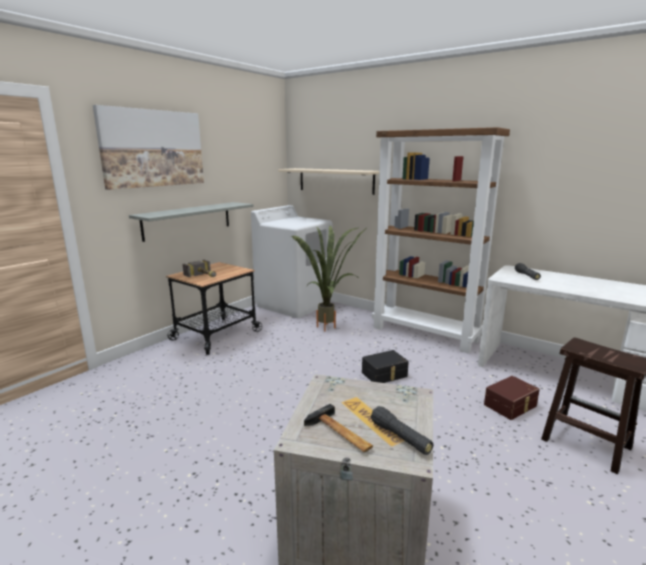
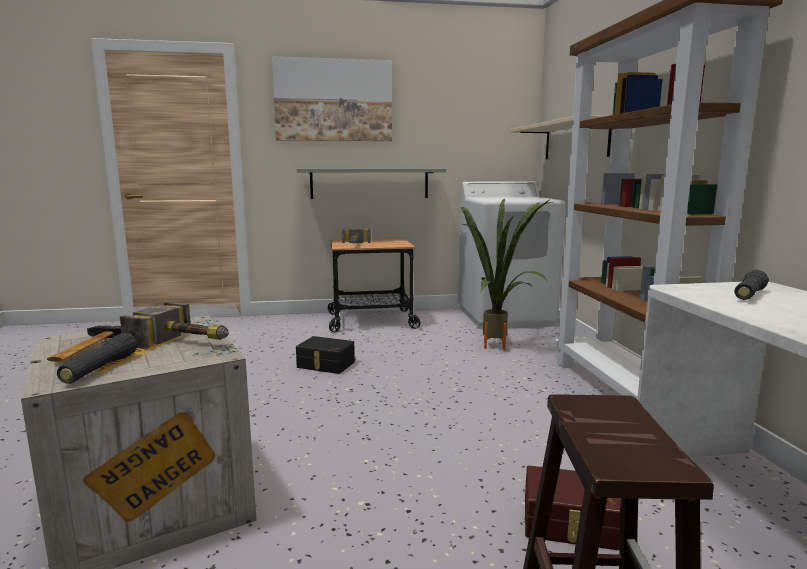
camera: 45 degrees right, 5 degrees down
(375, 396) = (187, 342): none -> hammer
(385, 375) = (460, 410): black storage box -> black storage box (325, 365)

